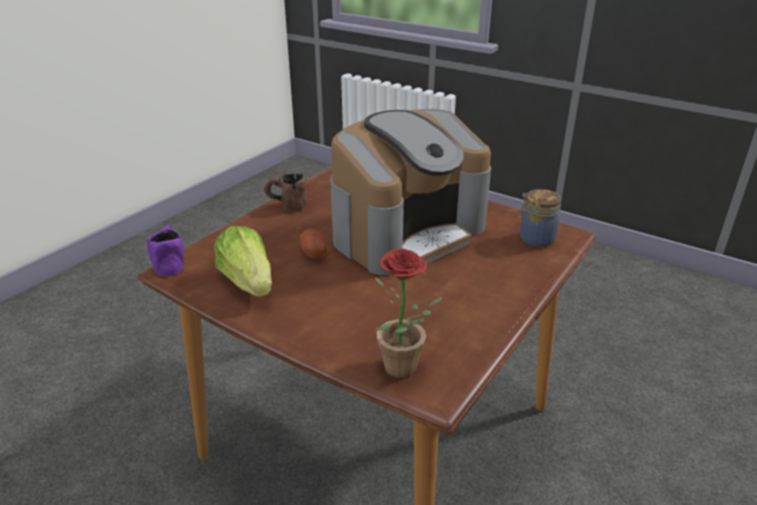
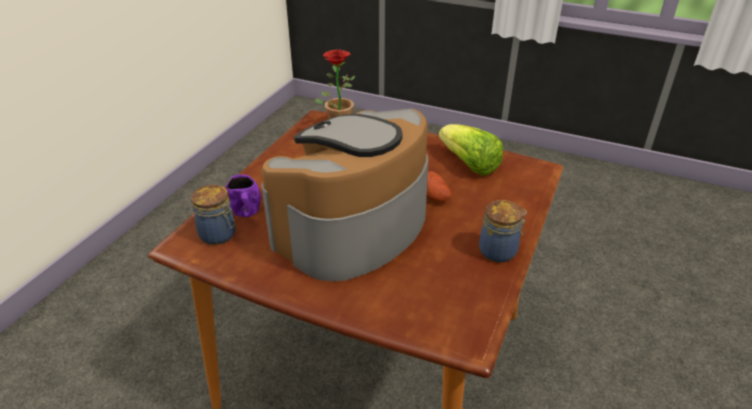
camera: 170 degrees right, 5 degrees up
(169, 263) = (547, 173): purple mug -> purple mug (247, 214)
(286, 206) = (499, 251): brown mug -> jar

